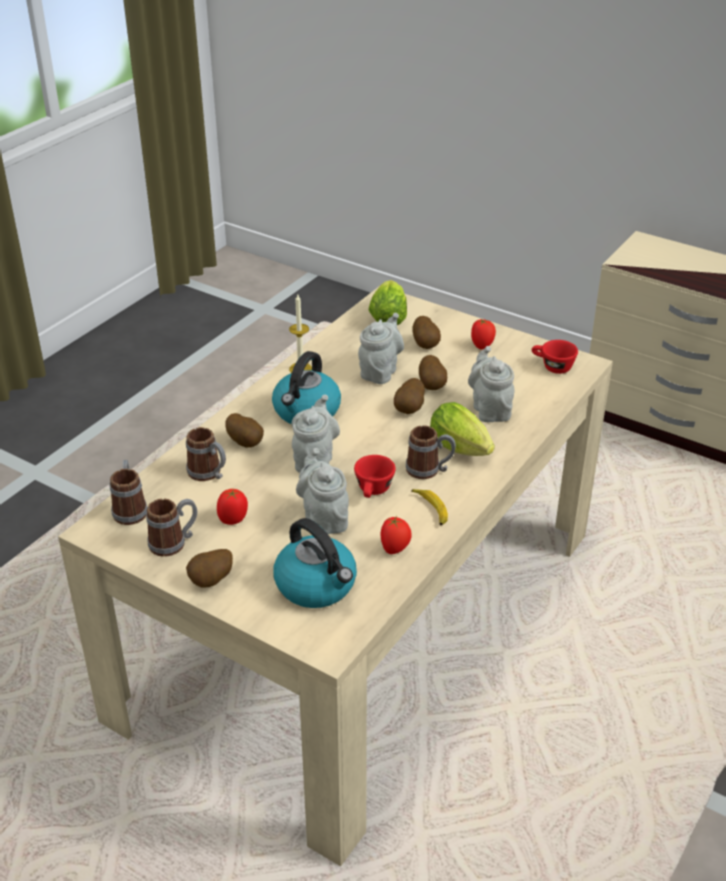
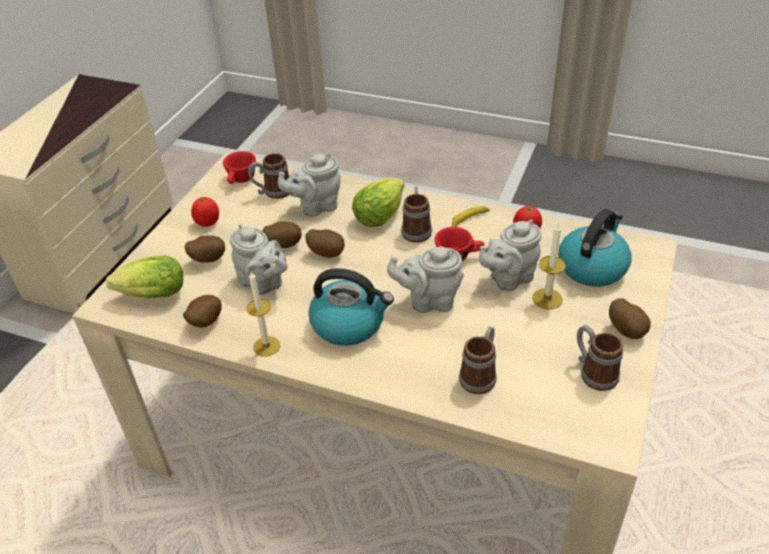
camera: 100 degrees left, 5 degrees up
(130, 509) = (564, 424): mug -> mug (272, 192)
(233, 519) = (539, 337): tomato -> none
(246, 442) = (417, 358): potato -> potato (204, 322)
(283, 538) = (547, 298): none -> candle
(380, 371) = (263, 283): grey teapot -> grey teapot turned 150 degrees counterclockwise

